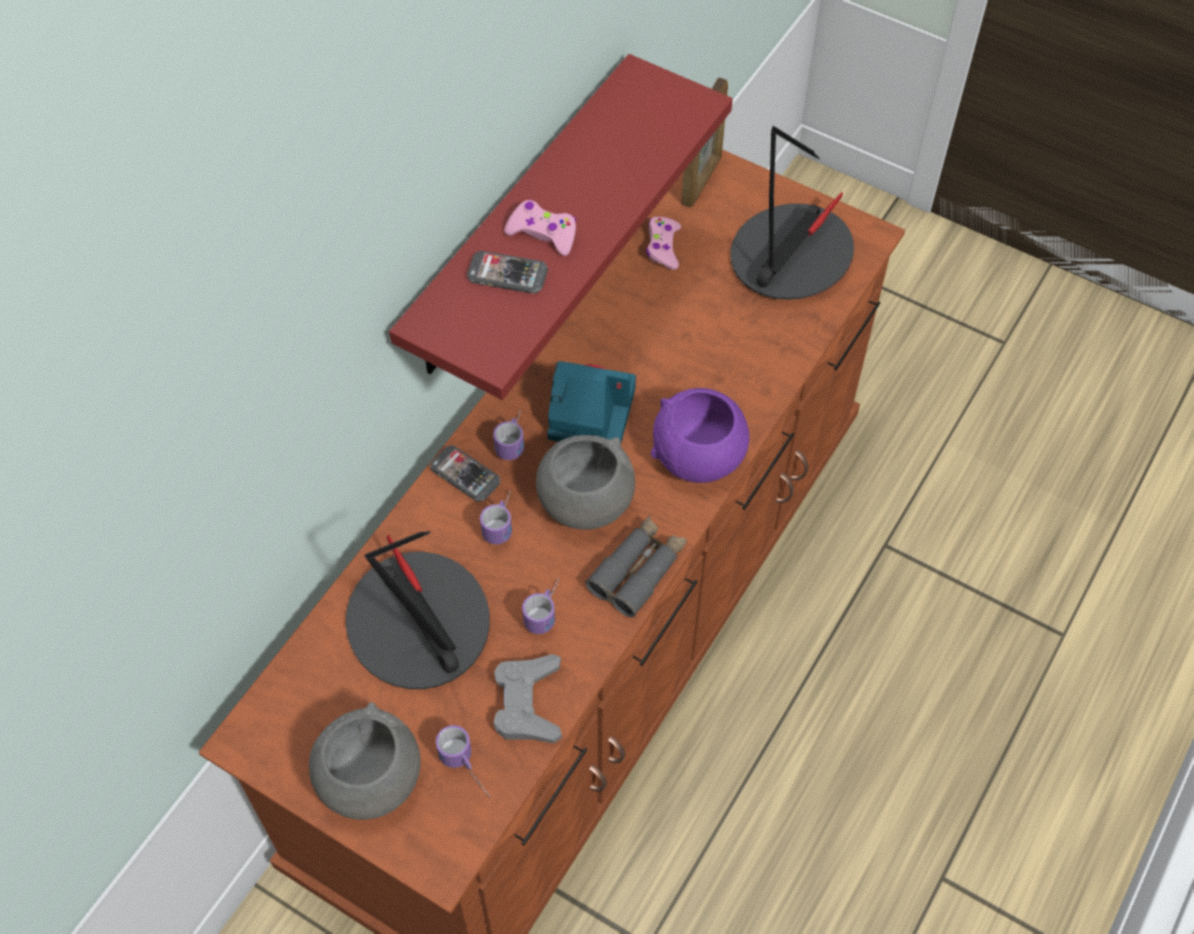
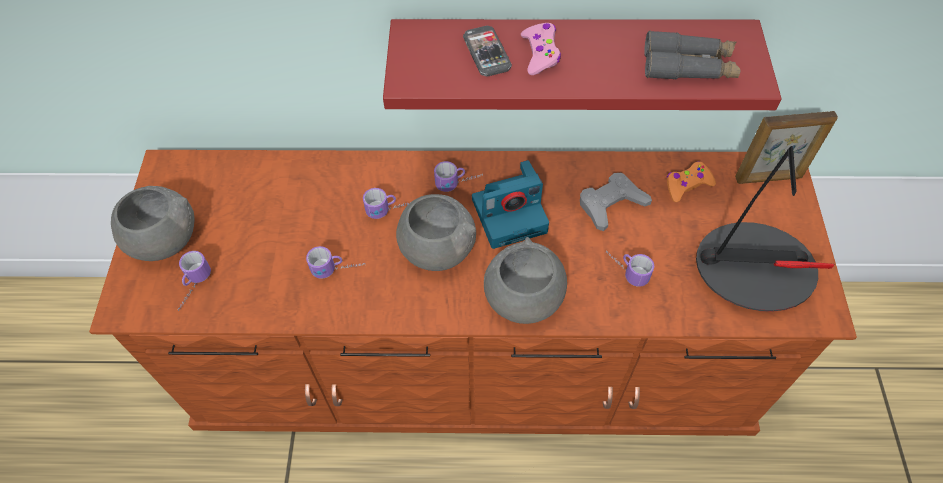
camera: 60 degrees right, 0 degrees up
(418, 622) = (288, 206): table lamp -> none
(465, 474) = (413, 172): phone -> none
(528, 703) = (260, 296): grey game controller -> grey game controller (611, 204)
(589, 413) = (510, 214): camera -> camera turned 90 degrees clockwise
(638, 571) = (402, 309): grey binoculars -> grey binoculars (688, 66)
(663, 247) = (687, 185): pink game controller -> orange game controller
(699, 457) = (523, 299): purple bowl -> grey bowl
(724, 354) = (625, 270): none -> mug

